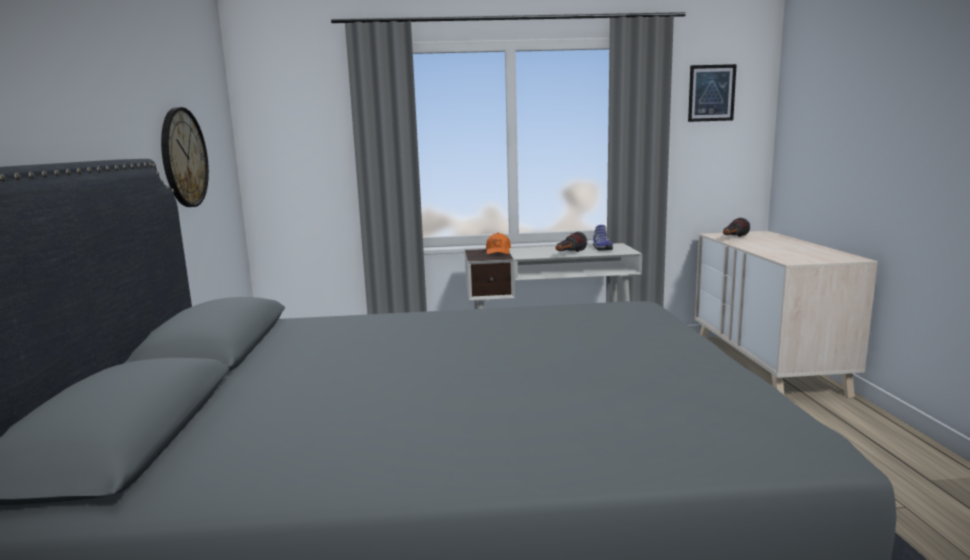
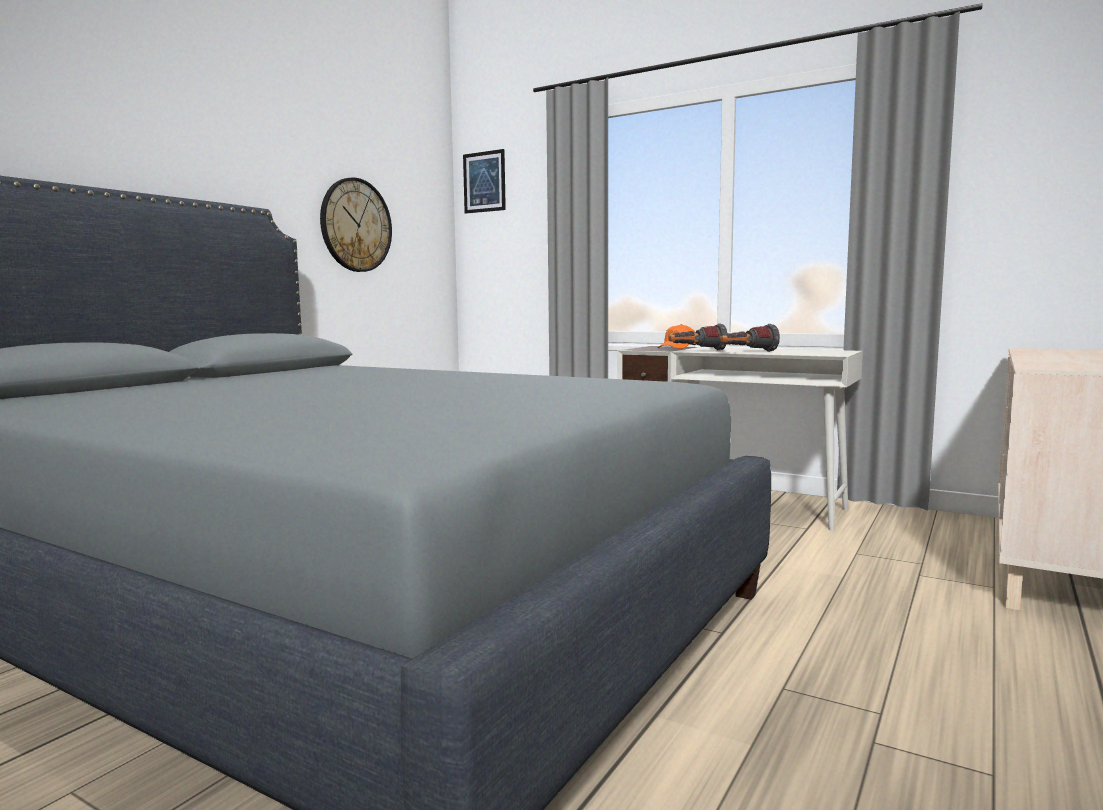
camera: 35 degrees right, 5 degrees down
(601, 248) = (811, 351): shoe -> none
(711, 93) = (1042, 123): picture -> picture (484, 182)
(733, 239) = (1043, 352): flashlight -> flashlight (696, 351)

